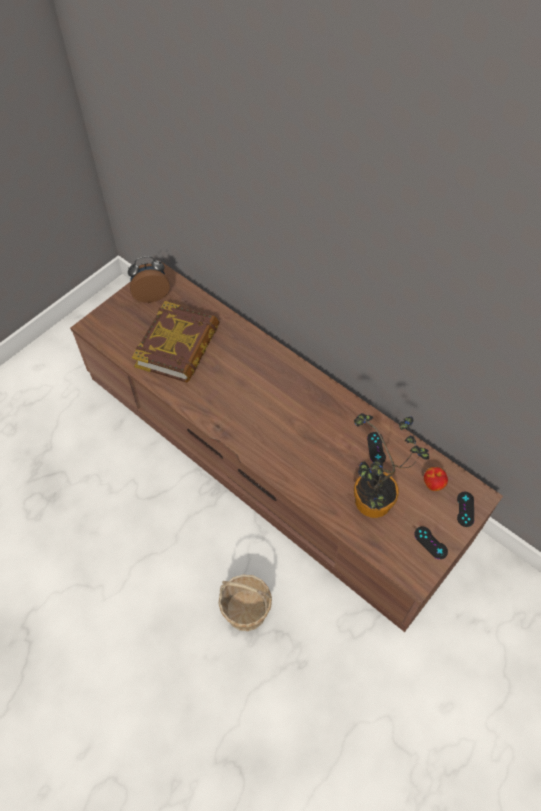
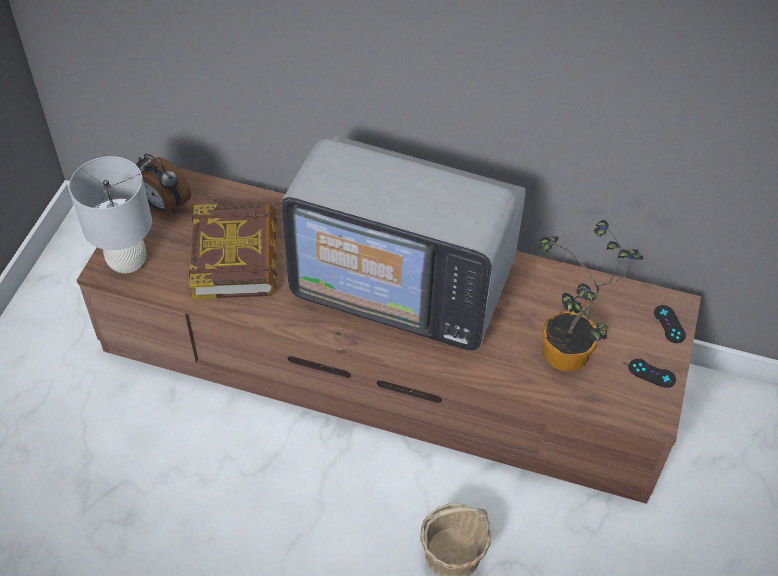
camera: 25 degrees left, 5 degrees down
(108, 327) = (129, 263): none -> grey table lamp
(151, 294) = (165, 205): alarm clock -> alarm clock turned 105 degrees counterclockwise
(282, 405) = (403, 283): none -> television
(376, 448) = (538, 293): black game controller -> none
(433, 484) = (621, 309): apple -> none

